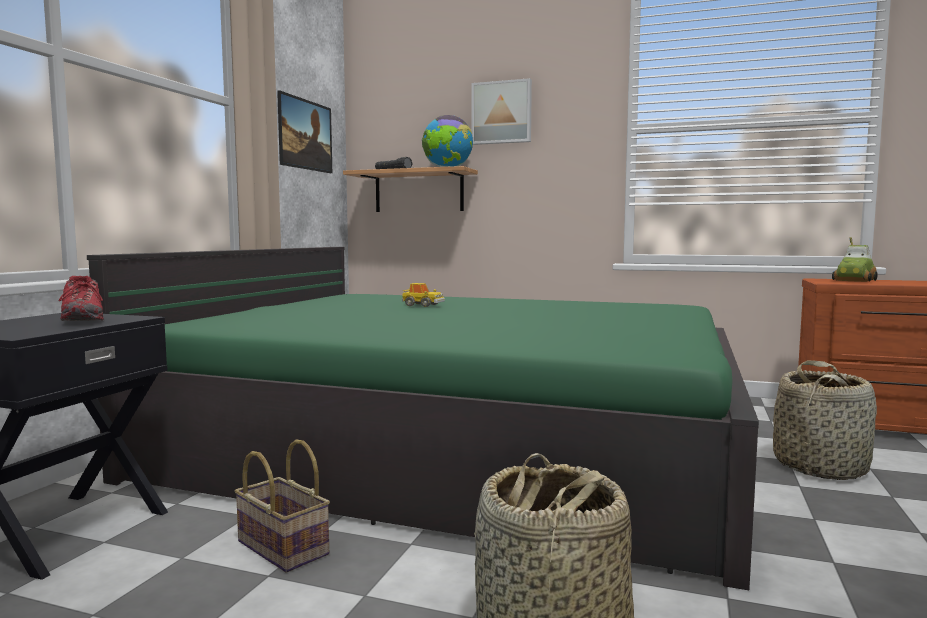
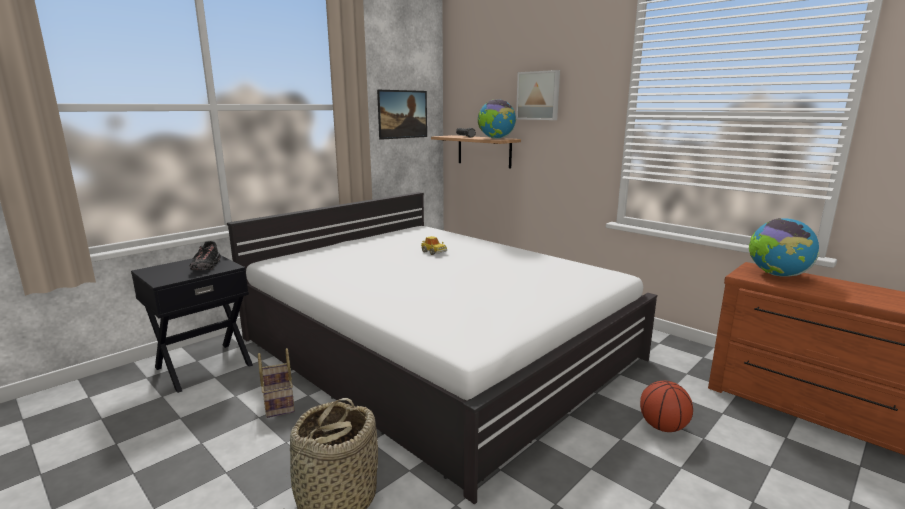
camera: 25 degrees right, 10 degrees up
(82, 320) = (206, 266): red shoe -> black shoe
(457, 444) = (436, 348): green bed -> white bed
(820, 467) = (662, 427): basket -> basketball
(854, 280) = (777, 275): toy car -> globe

